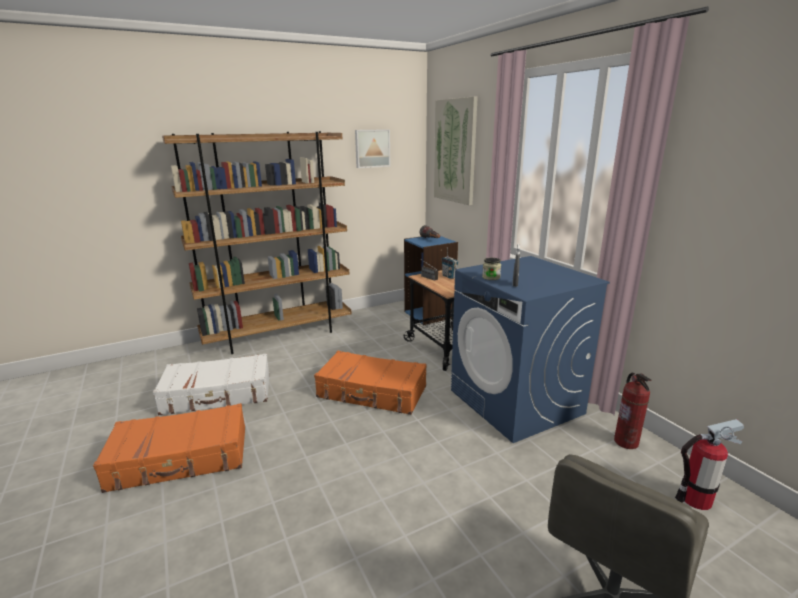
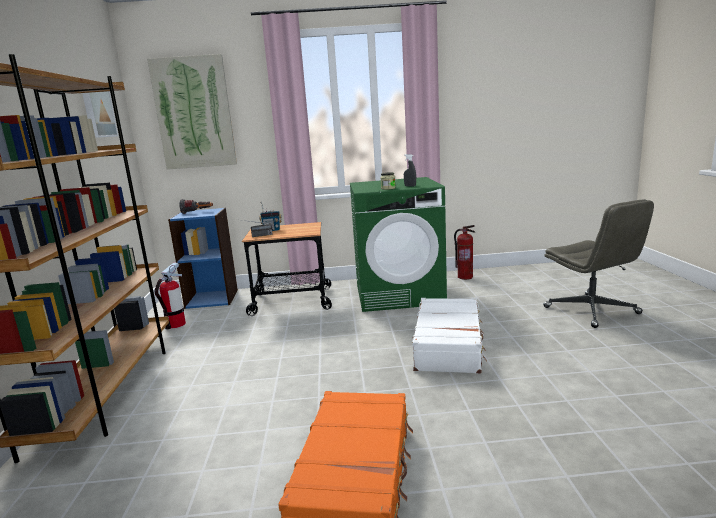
camera: 65 degrees left, 5 degrees down
(218, 394) = (221, 448): white suitcase -> white suitcase (449, 345)
(372, 392) = (329, 344): orange suitcase -> none
(516, 402) = (399, 294): blue washing machine -> green washing machine
(695, 499) = (519, 275): fire extinguisher -> fire extinguisher (176, 324)

